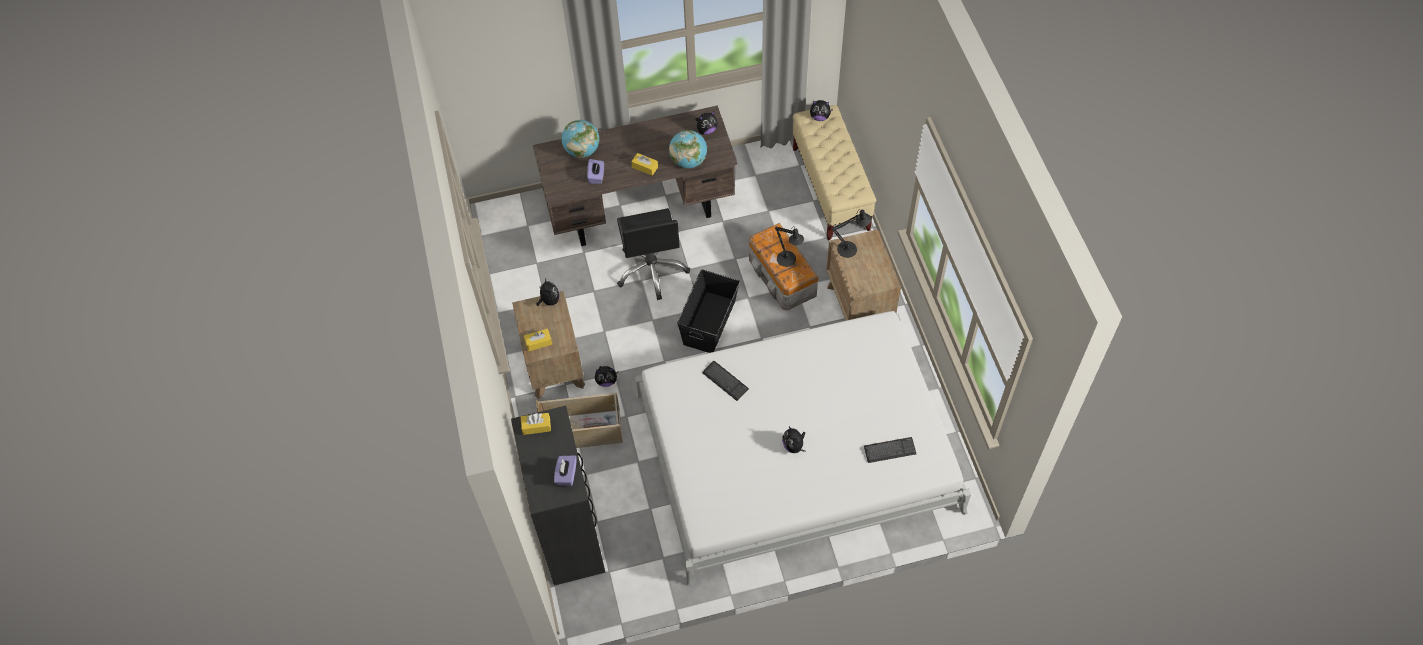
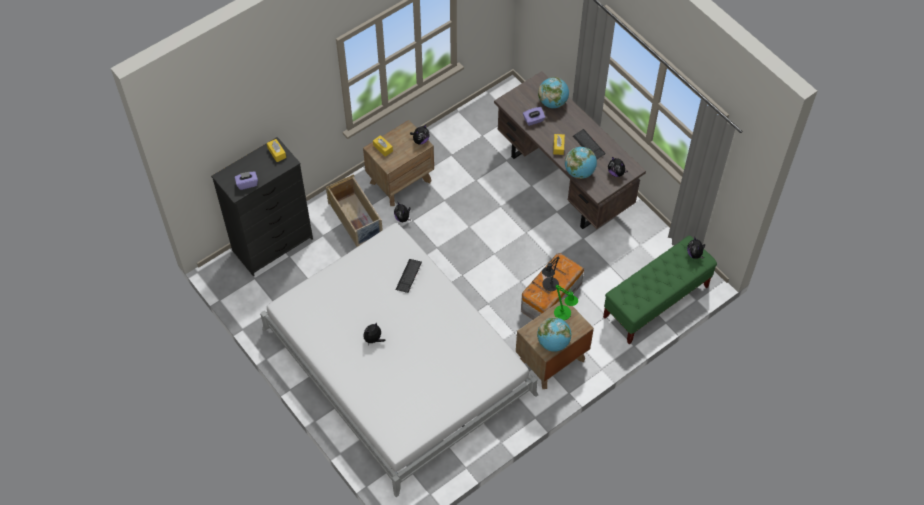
camera: 65 degrees right, 0 degrees up
(652, 269) = (513, 209): black office chair -> none
(710, 322) = (485, 264): black storage box -> none
(830, 189) = (655, 302): beige bench -> green bench
(850, 249) = (563, 314): black table lamp -> green table lamp
(880, 271) = (553, 342): none -> globe
(889, 450) = (396, 404): keyboard -> keyboard (589, 145)

